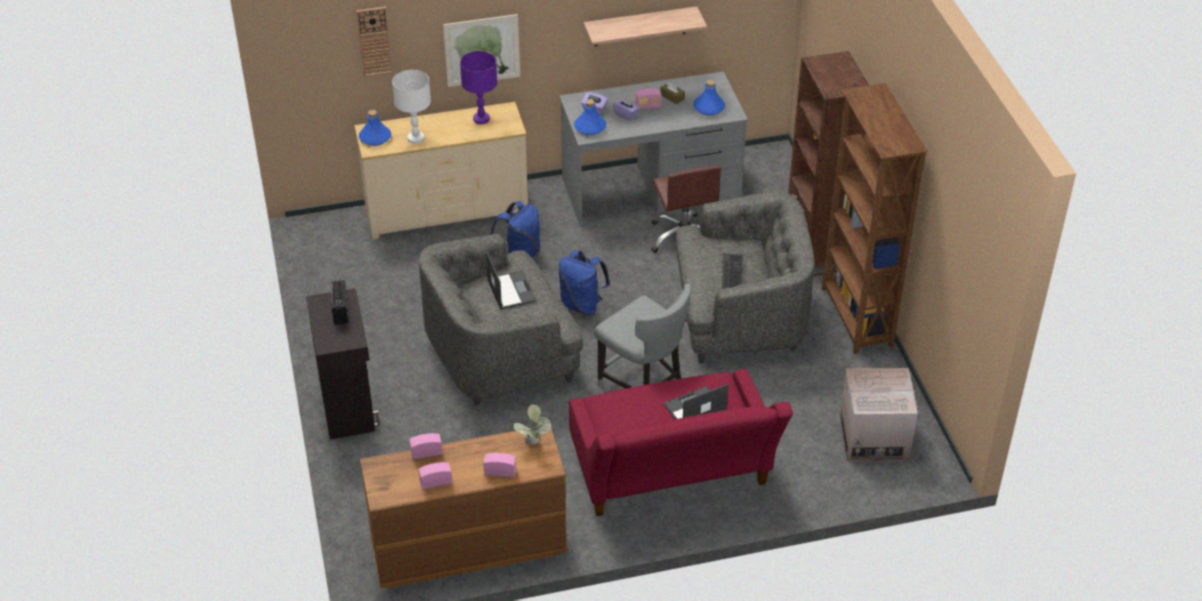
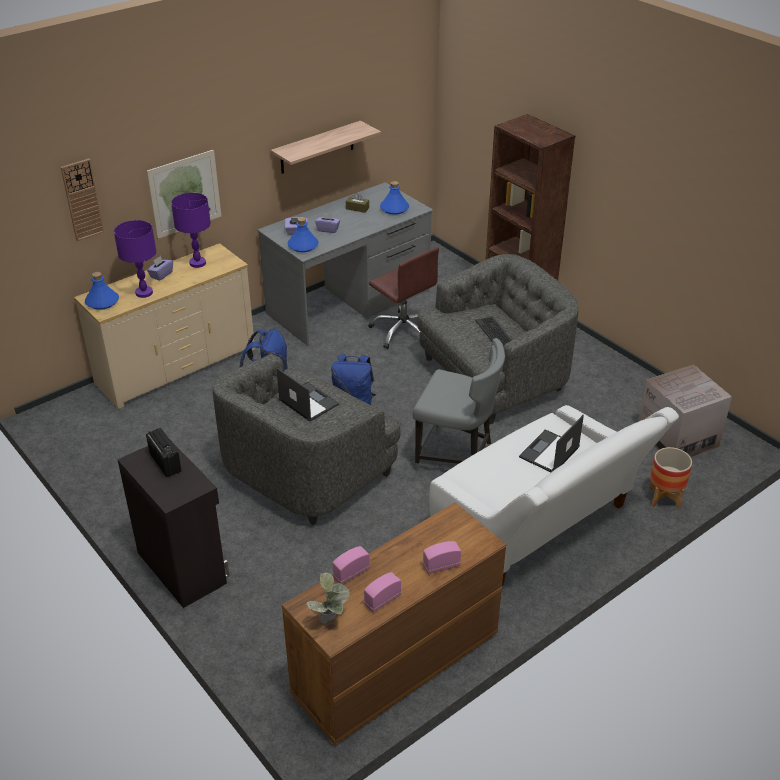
camera: 25 degrees left, 5 degrees down
(415, 138) = (144, 293): white table lamp -> purple table lamp
(441, 123) = (161, 275): none -> purple tissue box
(533, 444) = (454, 526): potted plant -> potted plant (330, 620)
(648, 106) = (342, 219): radio -> none
(673, 476) = (540, 527): red sofa -> white sofa
(811, 491) = (664, 498): none -> planter
(856, 318) = (587, 351): brown bookcase -> none

